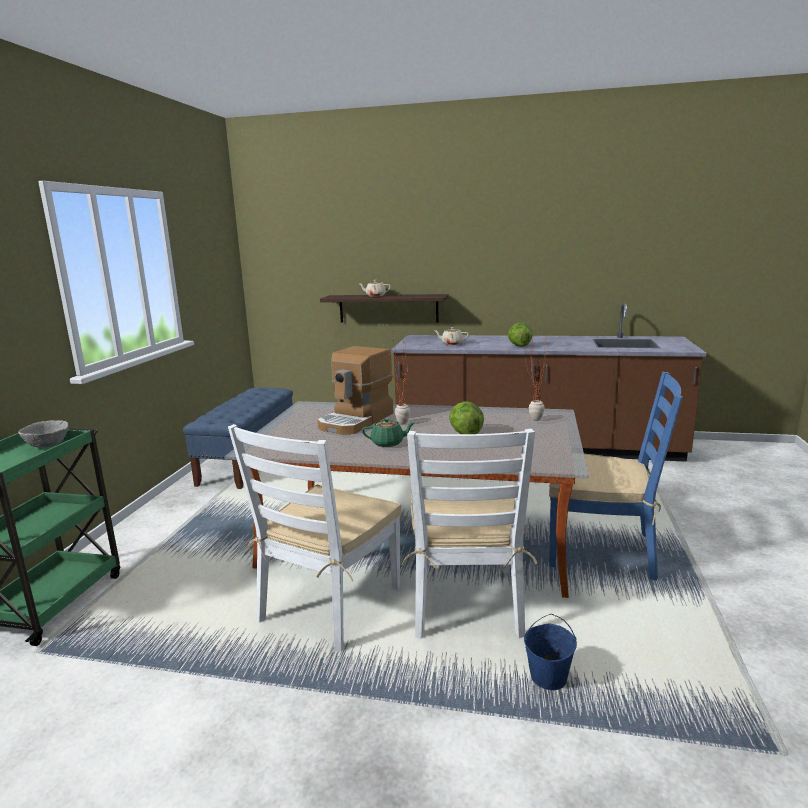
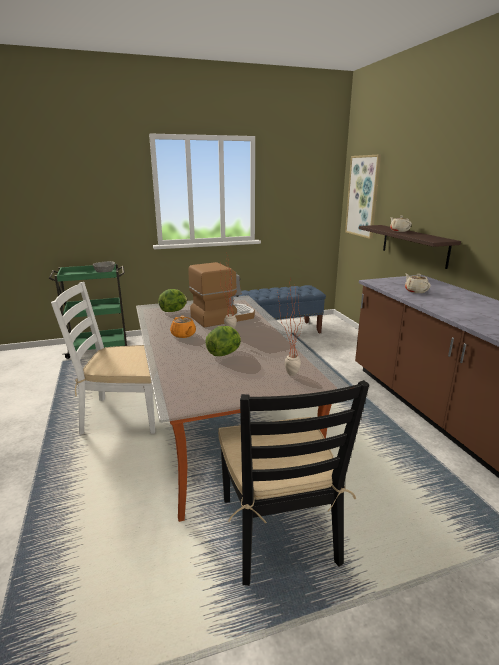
camera: 60 degrees right, 5 degrees up
(286, 267) = (363, 196): none -> picture
(356, 421) = (222, 317): coffee machine -> coffee machine turned 150 degrees clockwise
(388, 443) = (183, 335): green teapot -> orange teapot
(466, 602) = (148, 467): white chair -> none
(519, 346) = (460, 313): lettuce -> lettuce (174, 311)
(548, 677) = (69, 532): blue bucket -> none
(602, 550) = (279, 530): blue chair -> black chair

